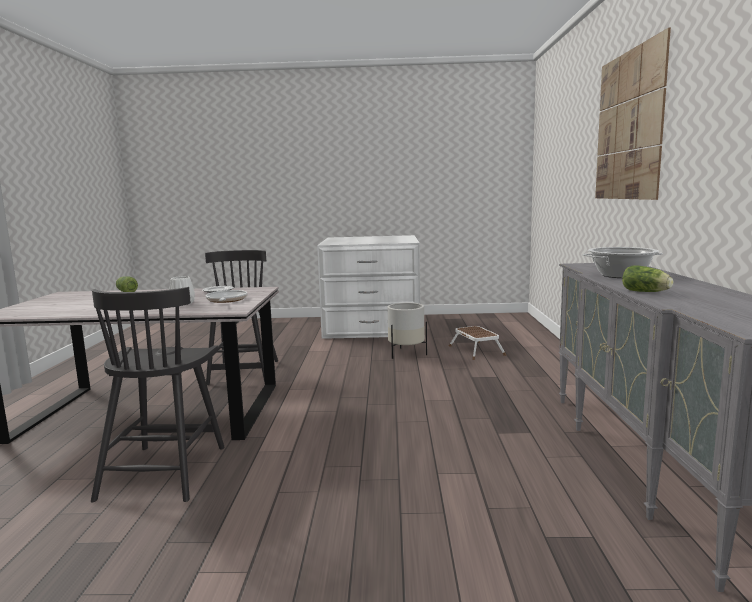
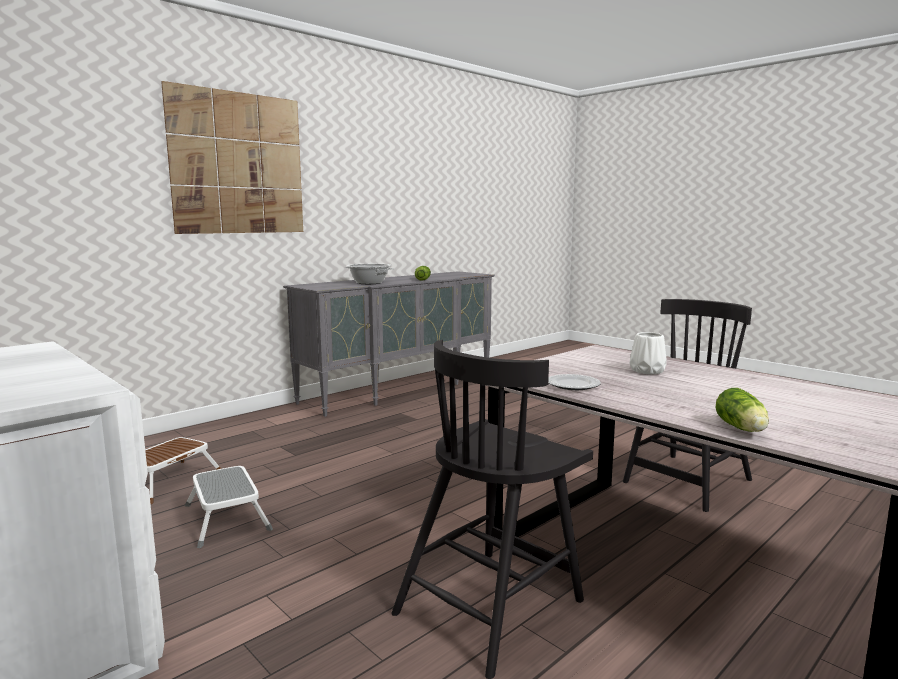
camera: 135 degrees left, 0 degrees up
(226, 300) = (589, 363): frying pan -> none
(406, 354) = (226, 517): white planter -> grey step ladder

